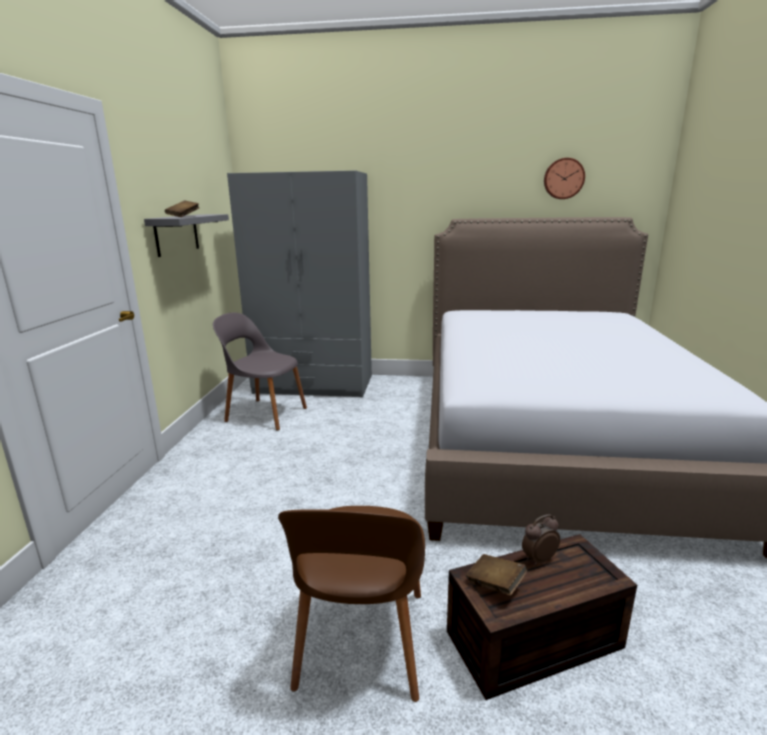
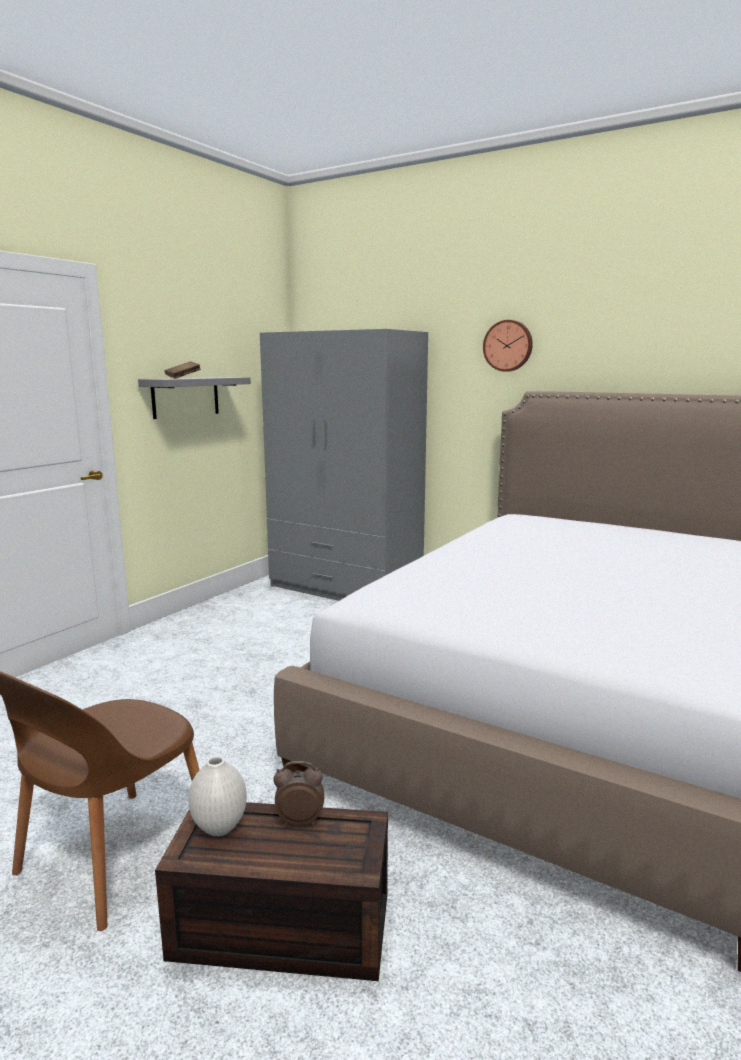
camera: 25 degrees right, 5 degrees down
(264, 414) = (261, 609): grey chair -> none
(495, 584) = (220, 828): brown book -> white vase
(563, 178) = (692, 338): wall clock -> wall clock (508, 346)

